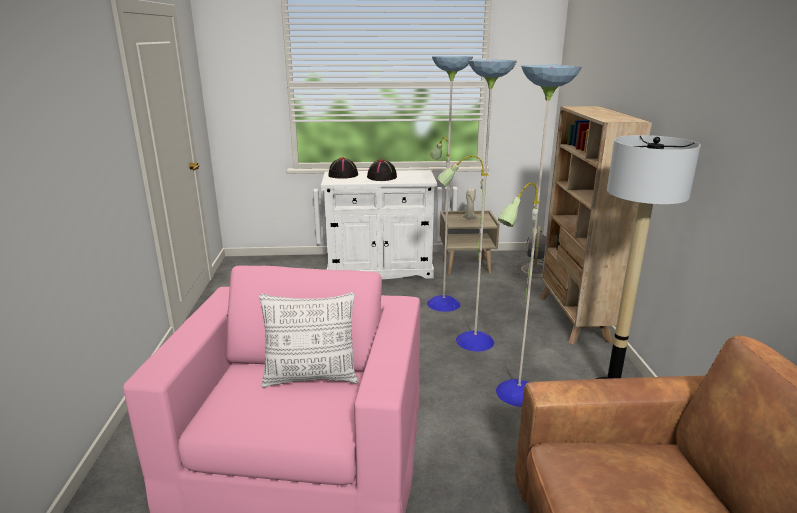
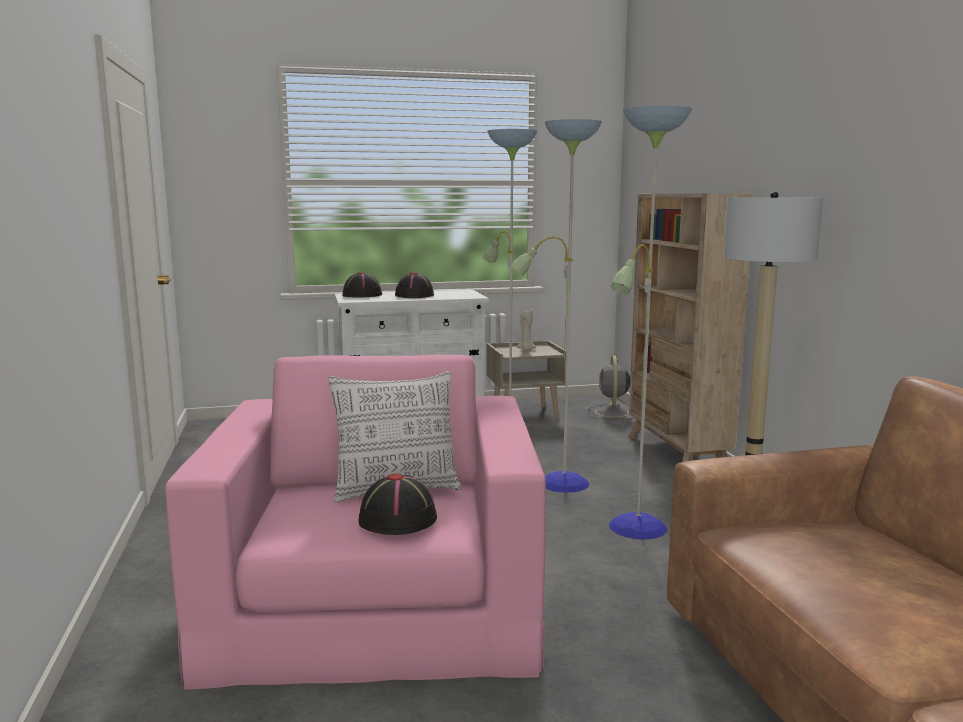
camera: 10 degrees left, 10 degrees down
(299, 412) = (398, 519): none -> black hat

